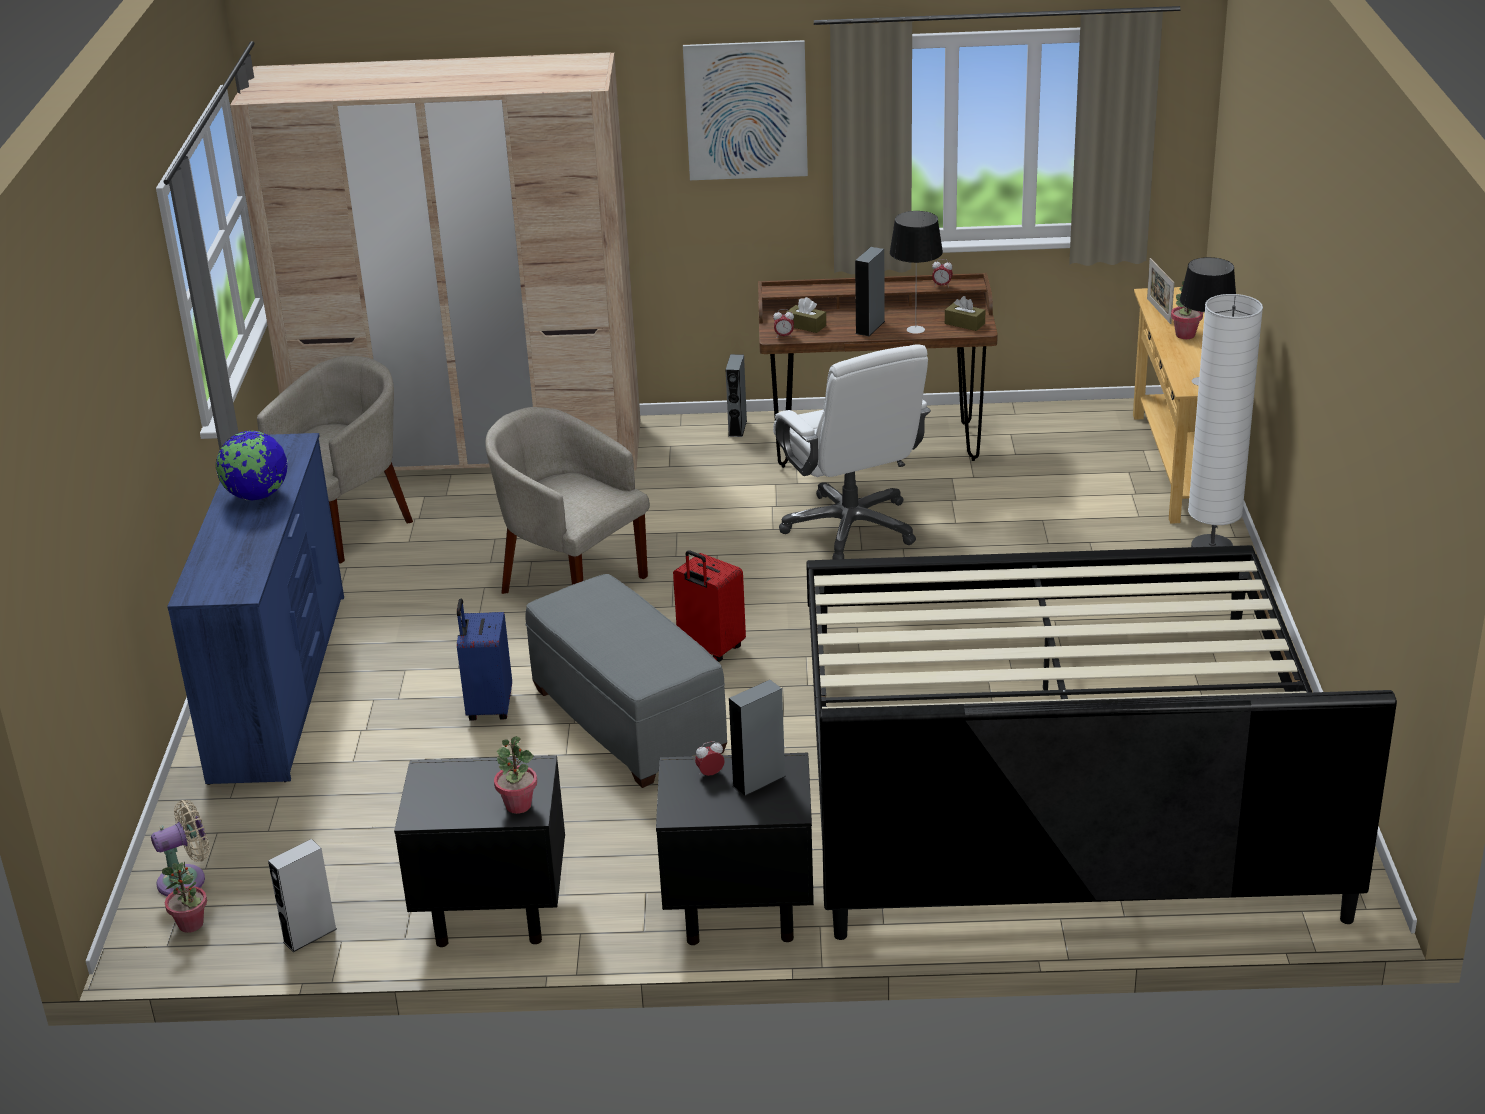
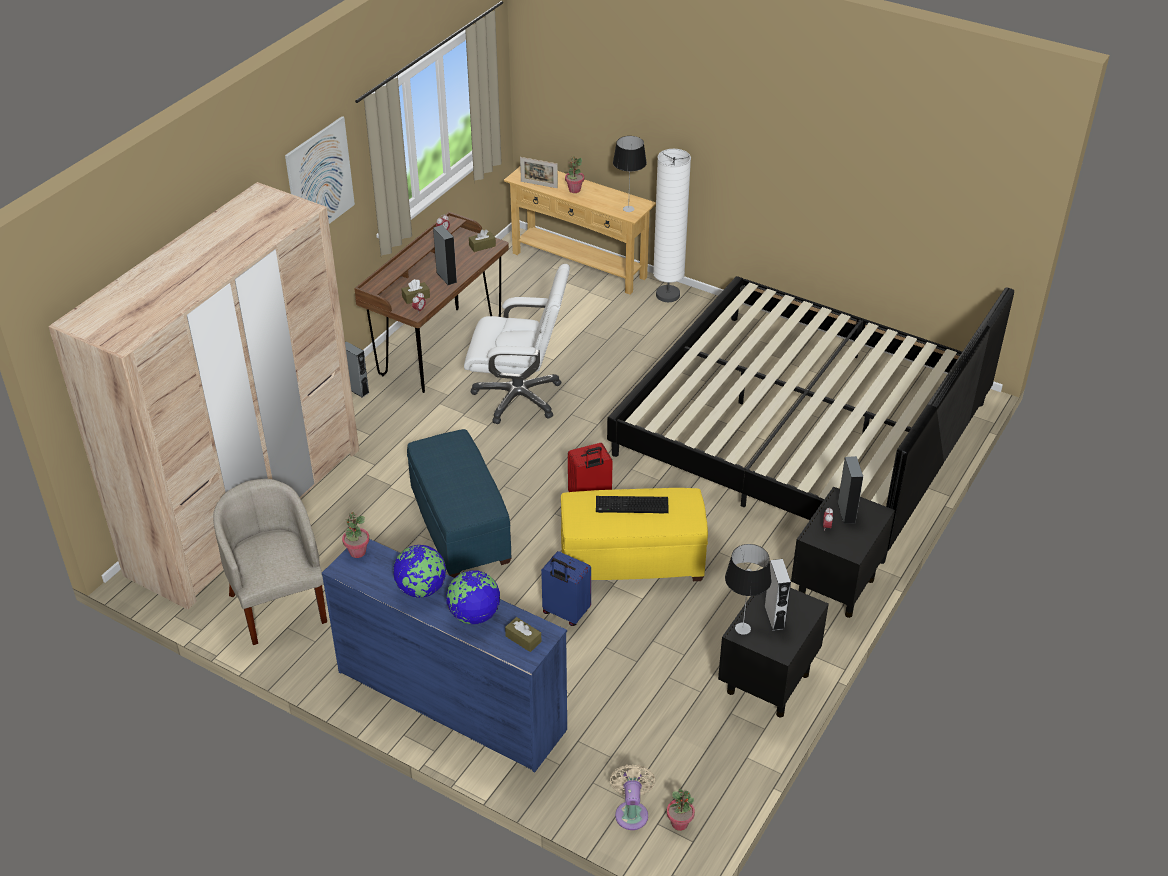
camera: 60 degrees left, 10 degrees up
(221, 582) = (523, 639): none -> brown tissue box
(238, 539) = (474, 615): none -> globe
(310, 935) = (731, 770): grey speaker -> grey speaker (774, 617)
(518, 805) = (801, 608): potted plant -> potted plant (357, 552)
(571, 580) = (459, 526): beige armchair -> blue ottoman
(626, 625) = (631, 506): none -> keyboard
(627, 720) = (631, 561): grey ottoman -> yellow ottoman
(915, 330) = (469, 264): table lamp -> table lamp (742, 629)

